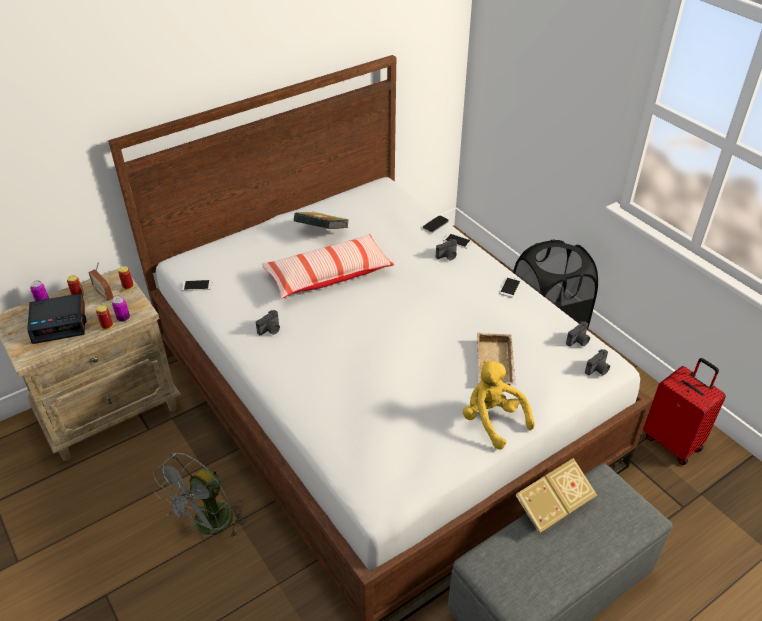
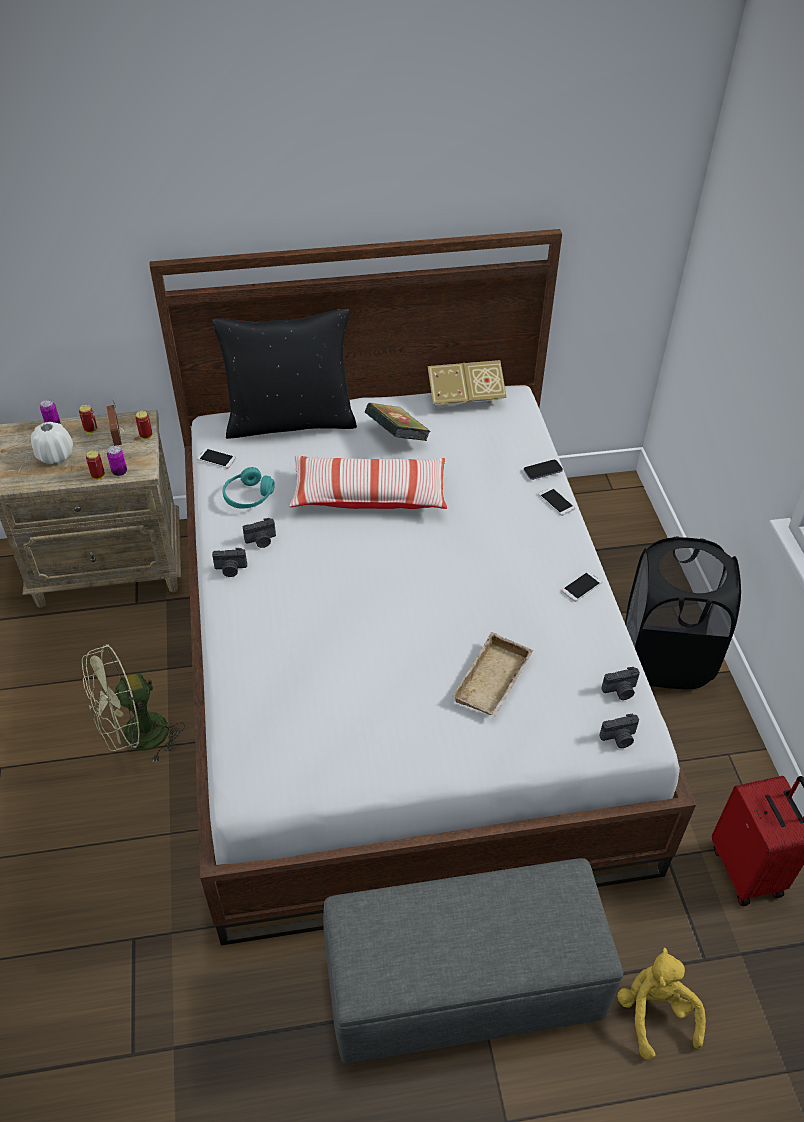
camera: 25 degrees right, 5 degrees up
(60, 323) = (55, 455): alarm clock -> white vase
(208, 526) = (136, 738): grey fan -> green fan
(236, 244) = (290, 420): none -> black pillow
(239, 303) = (248, 496): none -> turquoise headphones
(447, 256) = (529, 518): camera -> camera (230, 569)
(492, 420) = (441, 750): yellow plush toy -> yellow plush toy (655, 1012)
(551, 505) = (481, 883): book -> book (465, 398)

